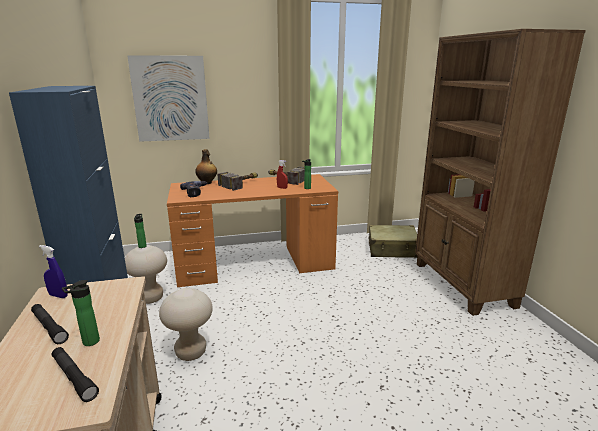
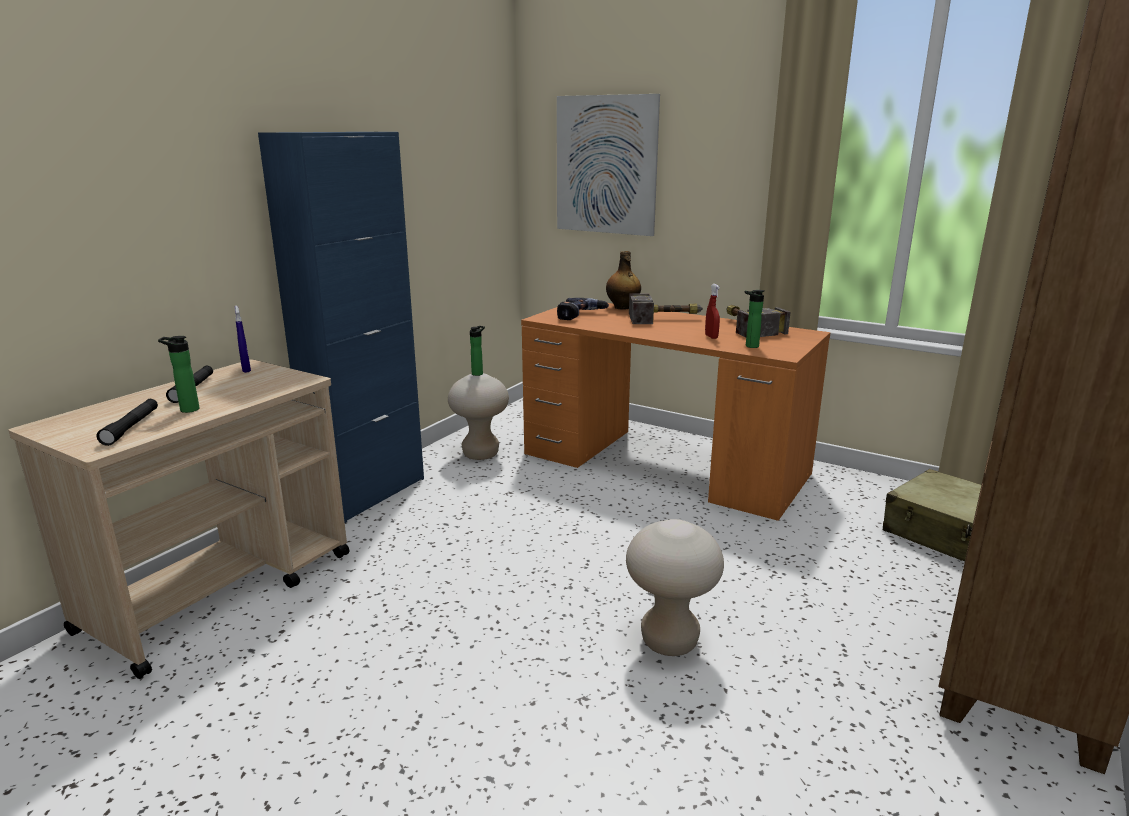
camera: 45 degrees right, 0 degrees up
(191, 352) = (435, 528): beige stool -> beige stool (669, 641)

